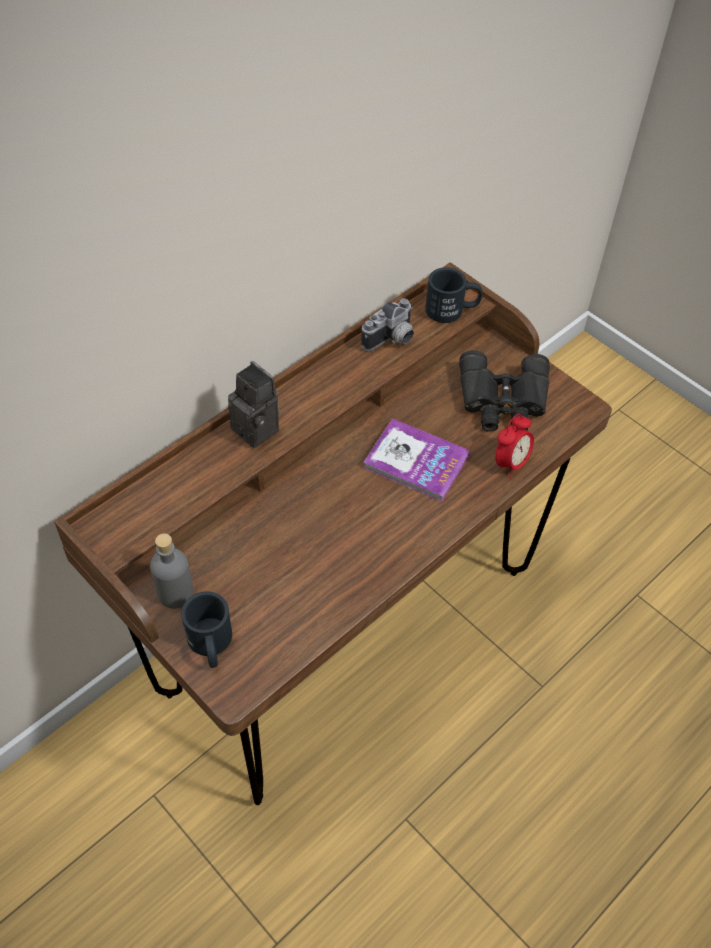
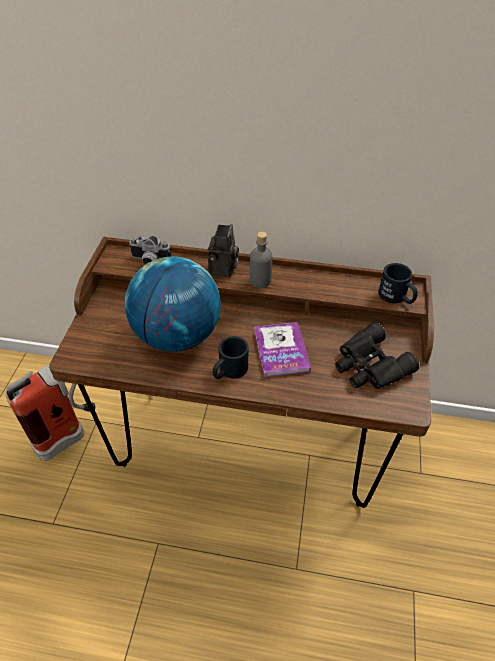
camera: 55 degrees right, 5 degrees down
(148, 849) = (69, 436): none -> fire extinguisher
(175, 593) = (111, 305): grey bottle -> grey bottle (260, 280)
(211, 645) = (90, 335): black mug -> black mug (229, 371)
(301, 548) = (177, 335): none -> globe
(392, 340) = (342, 285): camera -> camera (149, 261)
(510, 463) = (325, 394): alarm clock -> none

